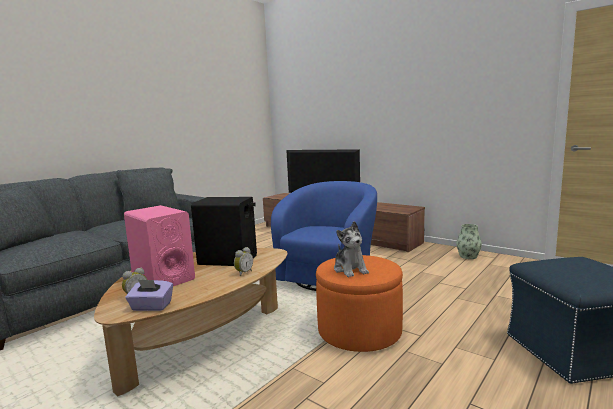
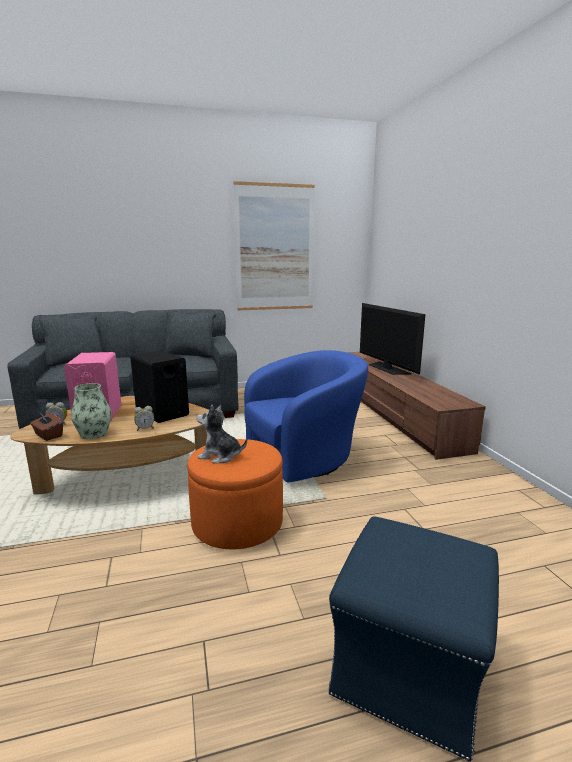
camera: 35 degrees right, 5 degrees up
(151, 307) = (48, 435): purple tissue box -> brown tissue box
(201, 106) = (275, 248): none -> picture
(350, 269) = (220, 456): plush toy -> plush toy turned 90 degrees clockwise
(468, 256) = (506, 491): vase -> vase (94, 434)

